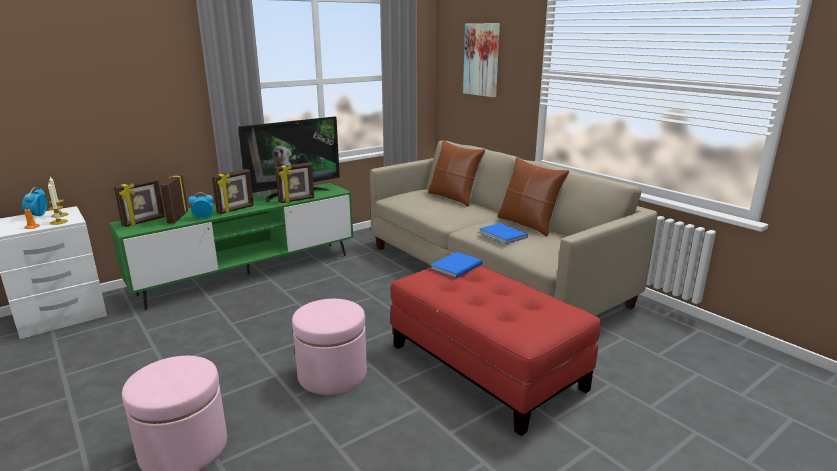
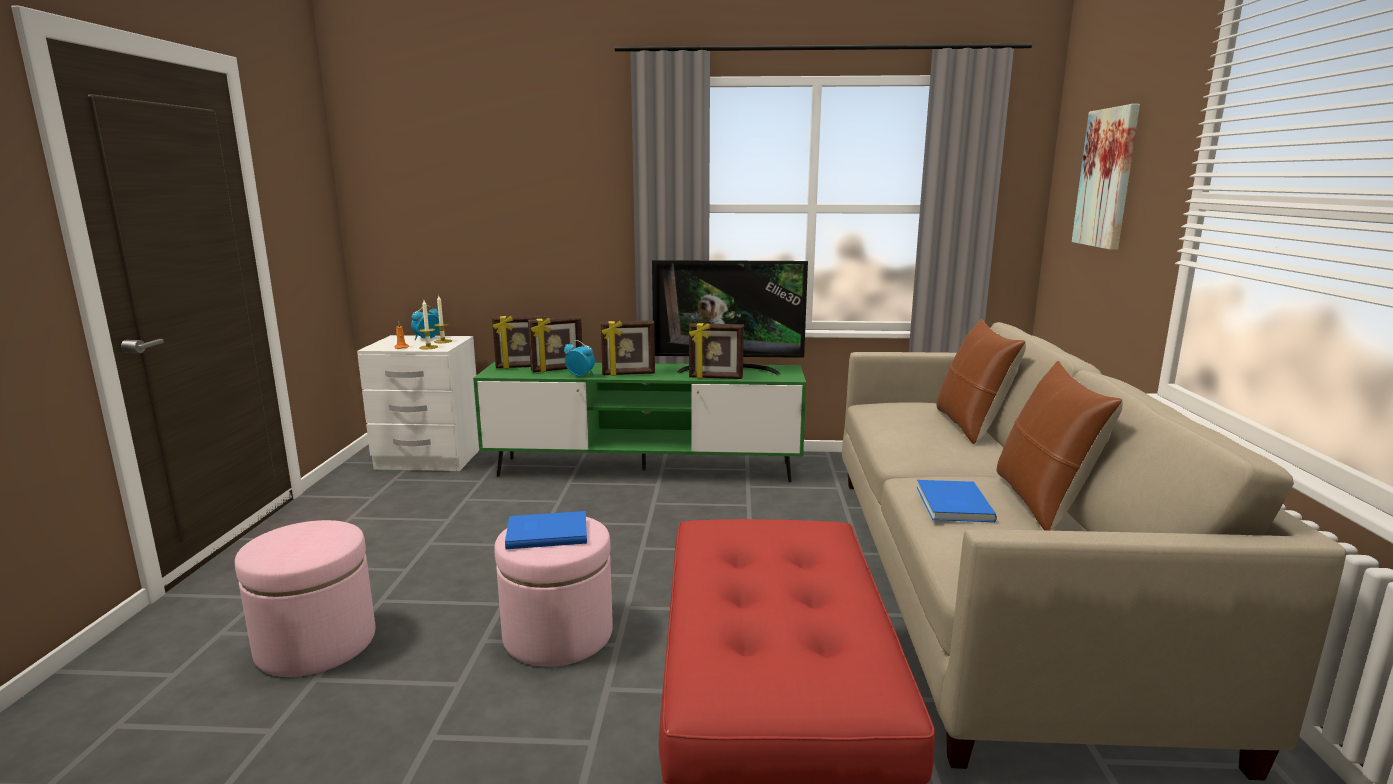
camera: 40 degrees right, 5 degrees down
(177, 217) = (557, 370): picture frame -> picture frame turned 150 degrees counterclockwise
(455, 266) = (796, 529): blue book -> blue book (546, 532)

